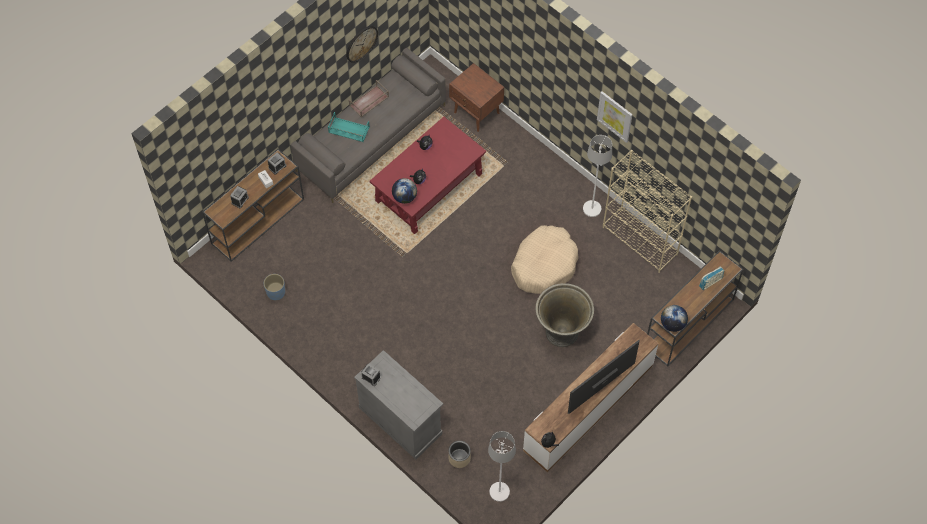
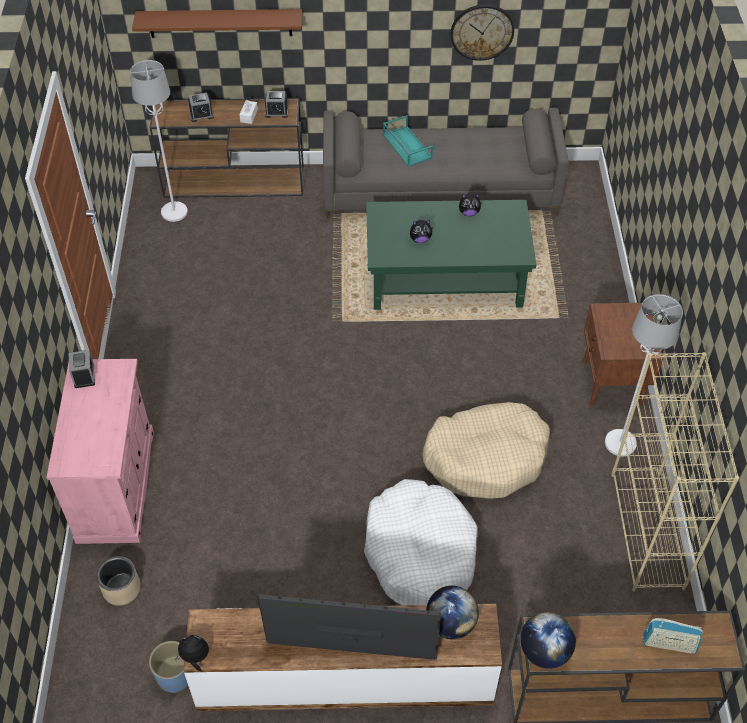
camera: 45 degrees right, 10 degrees down
(231, 144) = (220, 23): none -> brown shelf
(275, 292) = (166, 255): blue planter -> blue planter (175, 675)
(369, 101) = (461, 136): brown tray -> none
(400, 420) = (116, 485): grey cabinet -> pink cabinet
(404, 197) = (384, 243): globe -> globe (450, 623)
(429, 187) = (446, 277): red coffee table -> green coffee table
(477, 113) = (587, 246): brown nightstand -> brown nightstand (611, 383)
(499, 492) = (112, 676): white floor lamp -> white floor lamp (174, 212)
(562, 331) = (420, 552): grey planter -> white dog bed
(615, 116) = (713, 279): picture -> none

